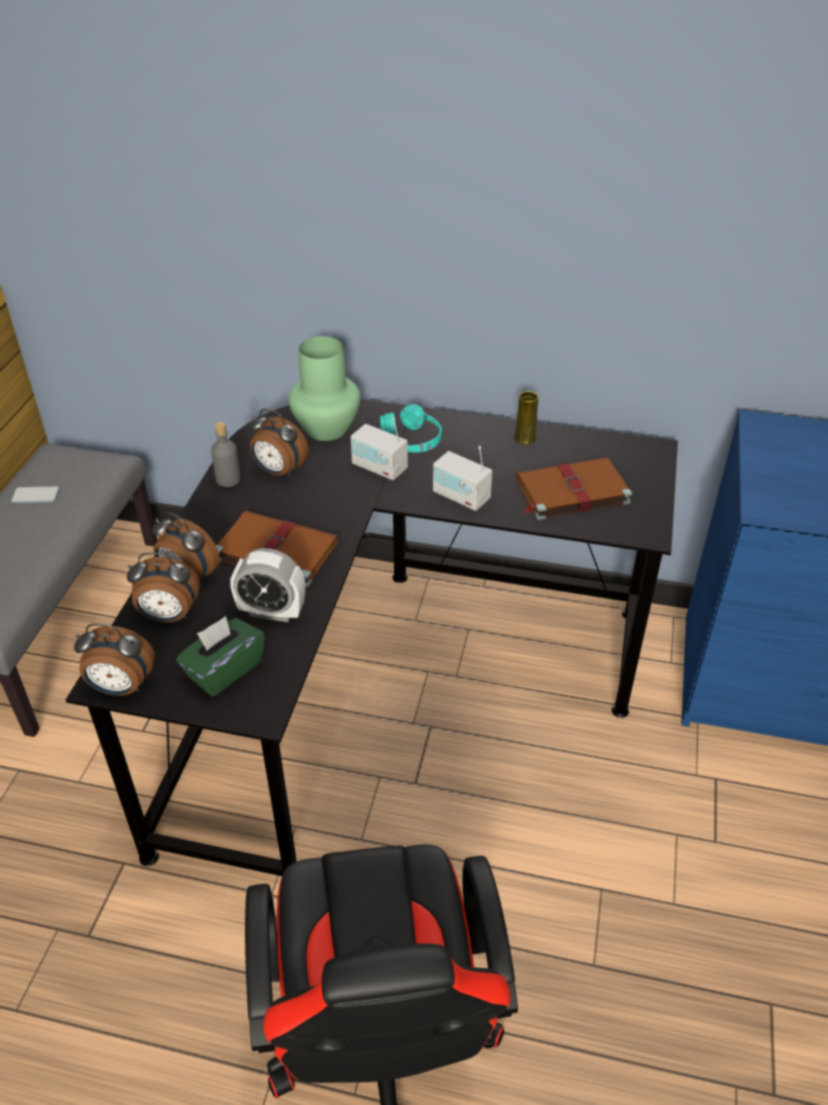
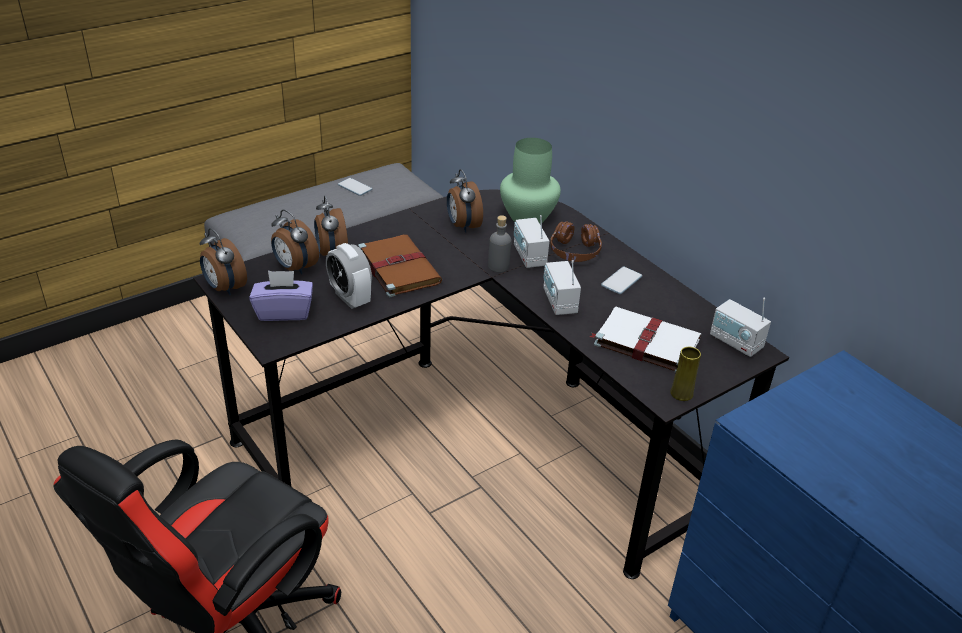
camera: 40 degrees right, 5 degrees down
(224, 670) = (284, 312): green tissue box -> purple tissue box
(228, 479) = (427, 215): grey bottle -> grey bottle (498, 266)
(411, 440) = (574, 252): turquoise headphones -> brown headphones
(483, 447) = (621, 281): none -> phone
(524, 438) = (661, 292): yellow vase -> yellow vase (681, 393)
(570, 491) = (645, 342): brown book -> white book
(631, 450) = (735, 343): none -> radio

